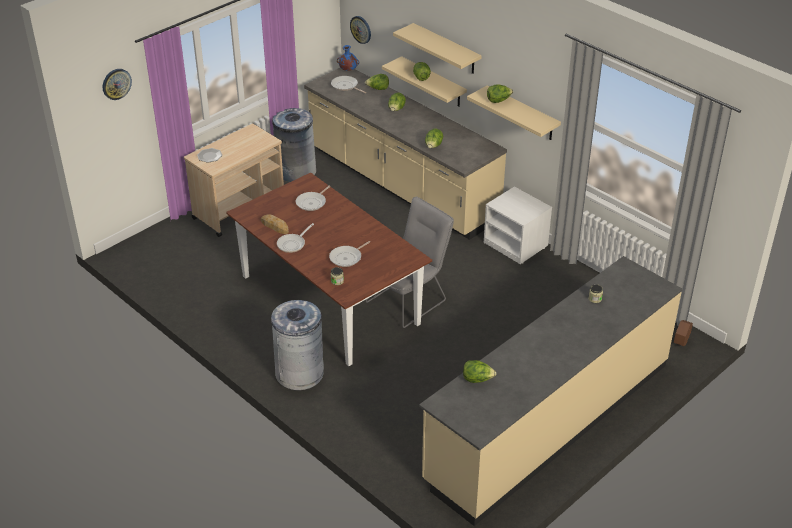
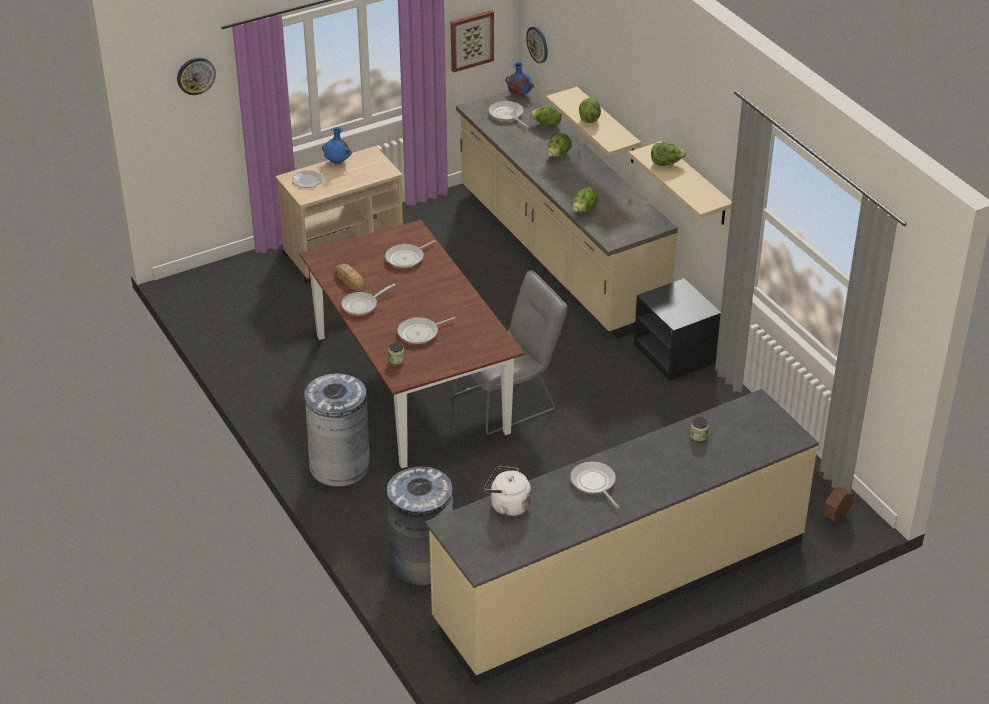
camera: 15 degrees right, 0 degrees up
(228, 139) = (337, 162): none -> blue vase
(296, 171) = (433, 215): grey trash can -> grey trash can (422, 562)
(309, 33) = (471, 40): none -> picture
(446, 49) = (622, 87): beige shelf -> none
(477, 379) = (507, 505): lettuce -> white kettle
(516, 244) = (675, 354): white nightstand -> black nightstand
(535, 349) = (594, 483): none -> frying pan

